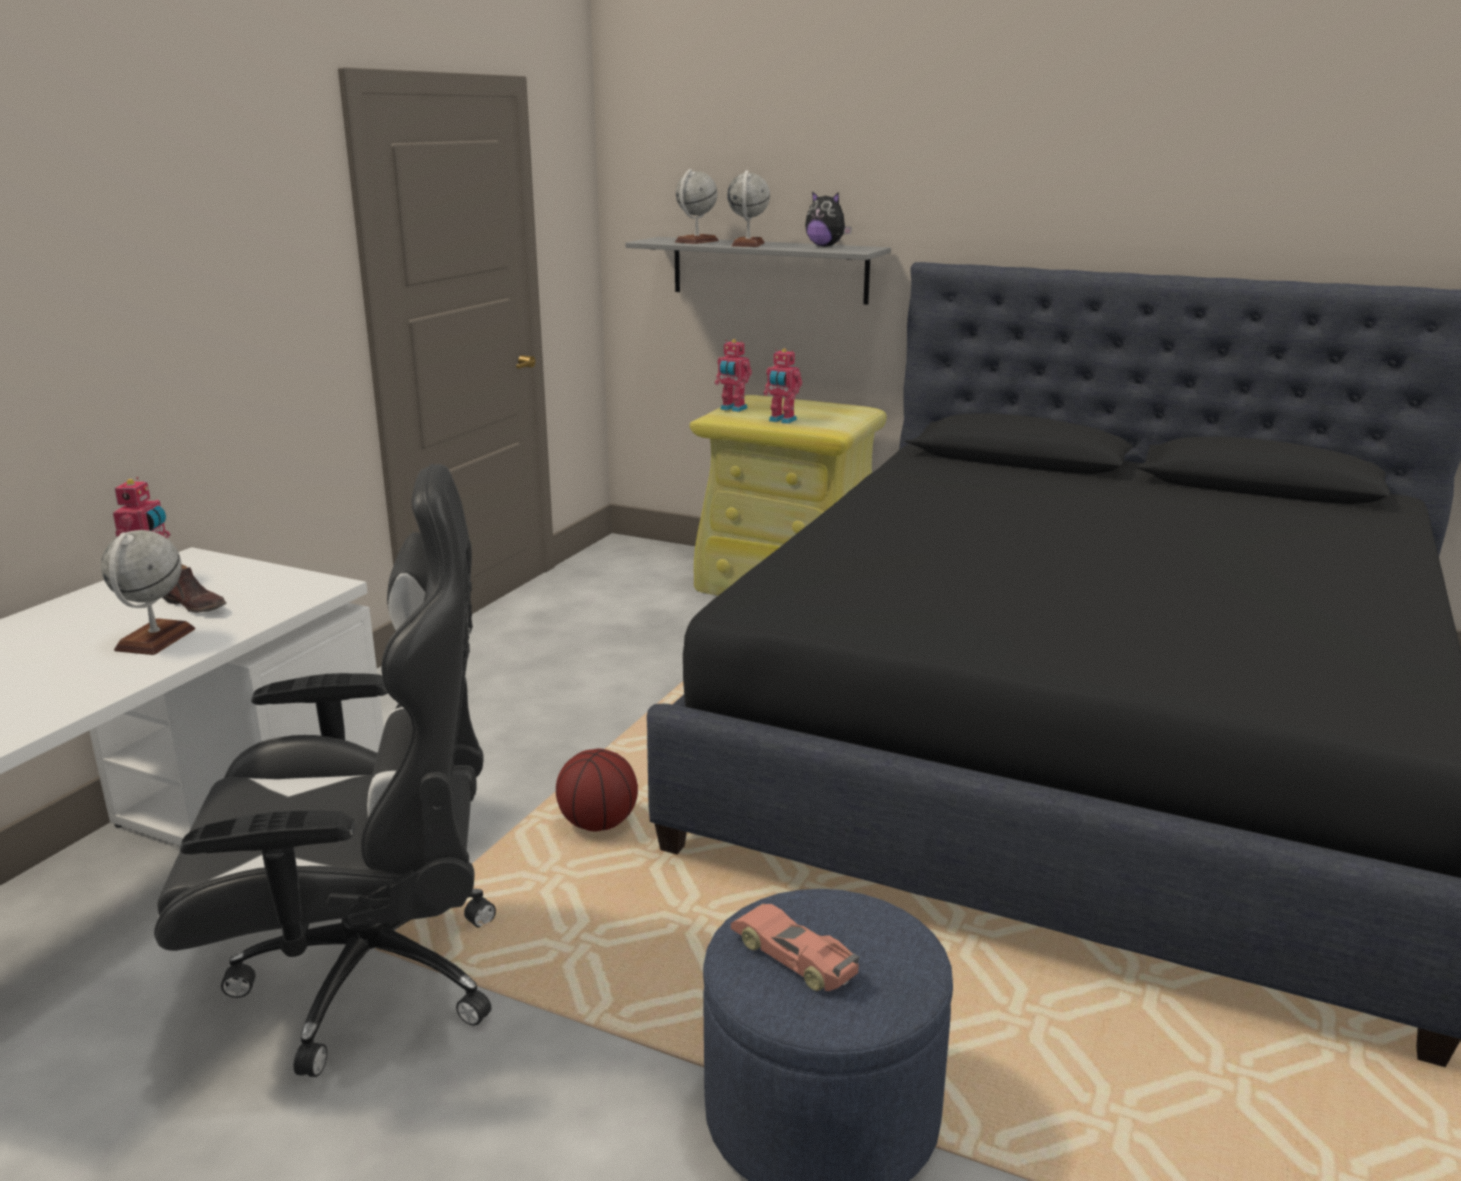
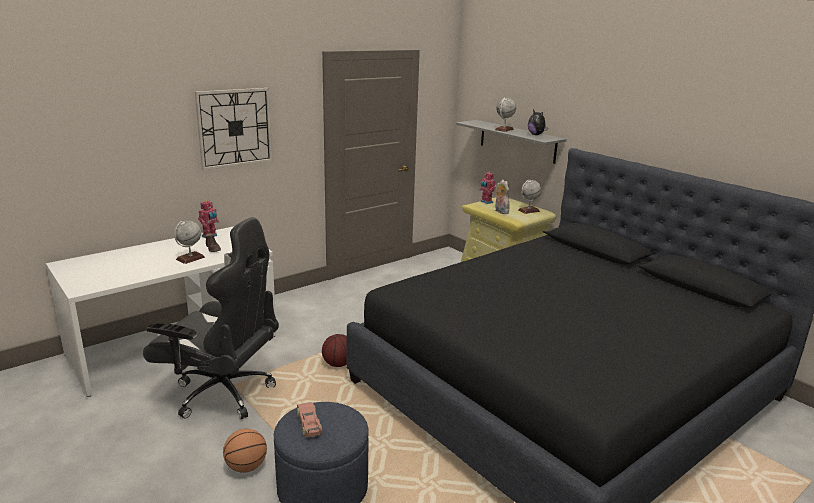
camera: 25 degrees right, 0 degrees up
(163, 273) = (235, 128): none -> wall clock
(593, 1137) = (246, 467): none -> basketball
(696, 241) = (486, 125): globe -> globe (528, 210)
(782, 420) = (500, 211): toy robot -> plush toy

